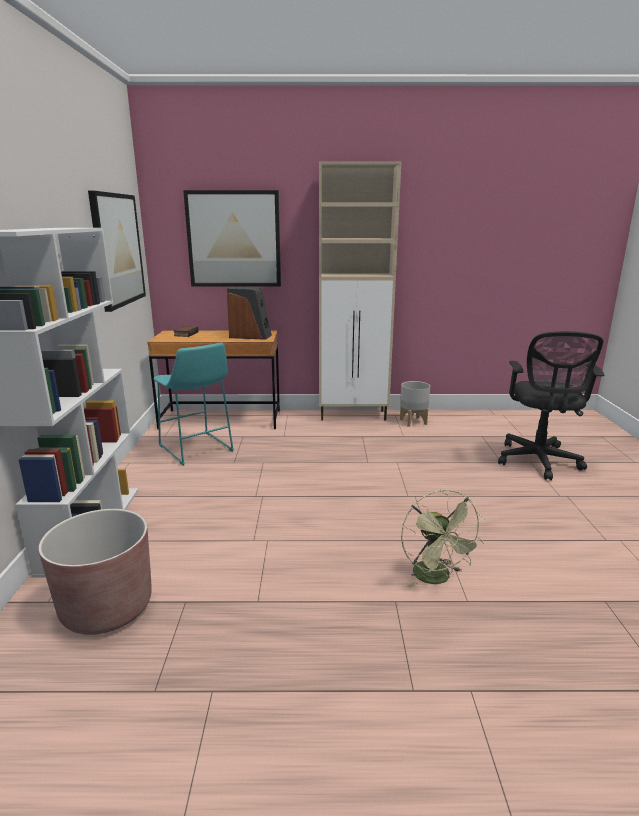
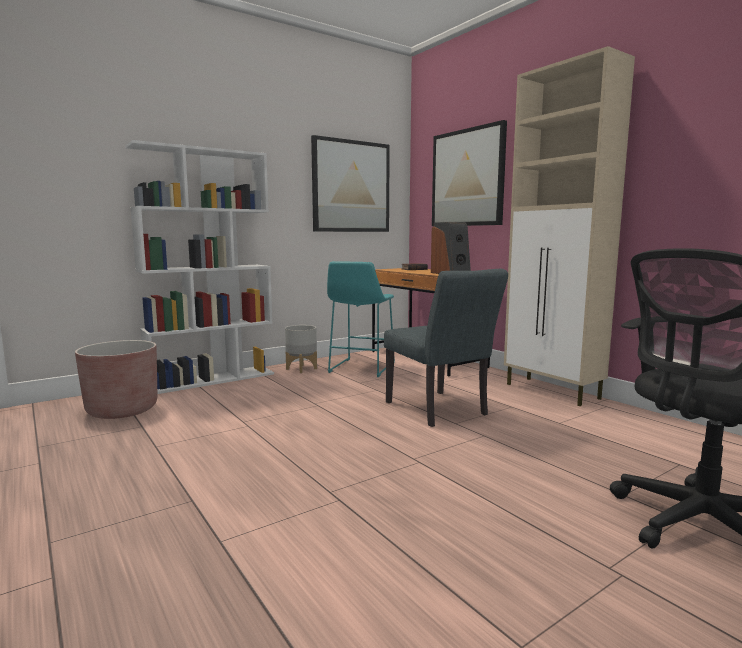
camera: 55 degrees right, 10 degrees down
(339, 458) = (440, 410): none -> grey chair
(413, 421) = (612, 418): grey planter -> grey planter (301, 369)
(437, 578) = (252, 513): green fan -> none

